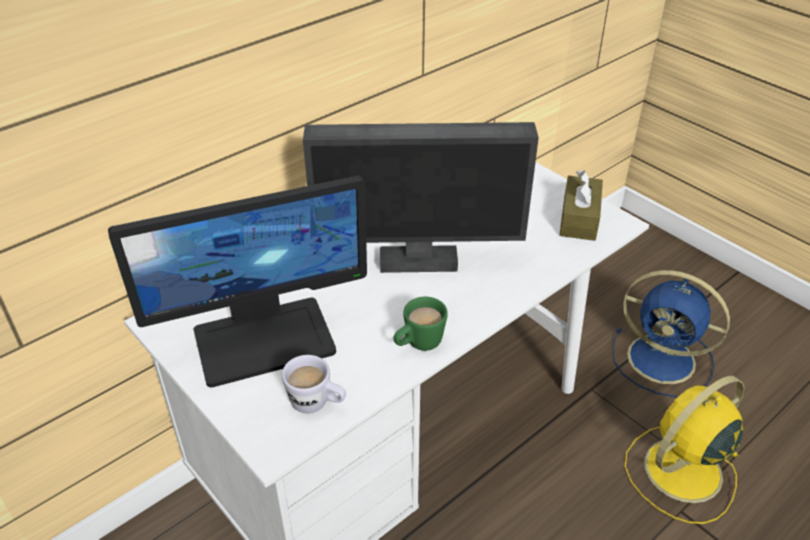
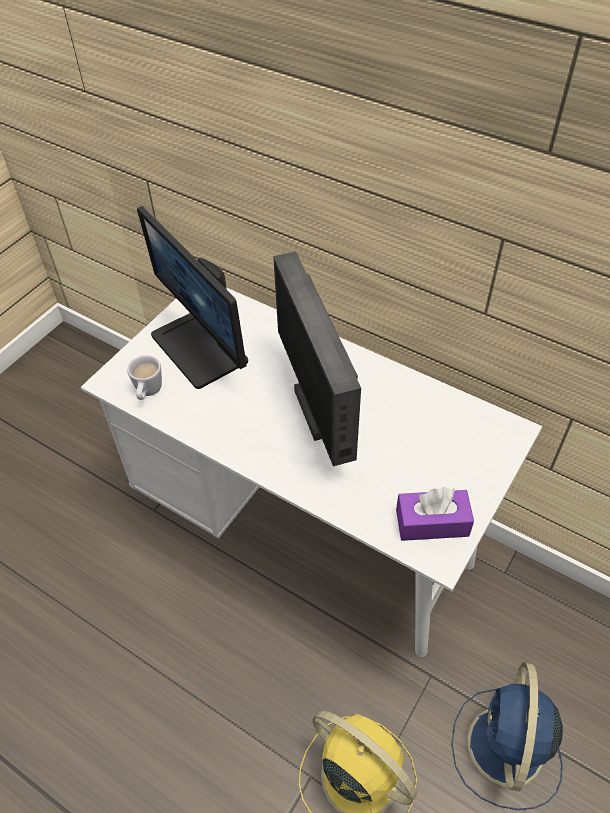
camera: 75 degrees right, 10 degrees up
(418, 344) = (219, 434): green mug -> none
(579, 219) = (432, 523): brown tissue box -> purple tissue box

